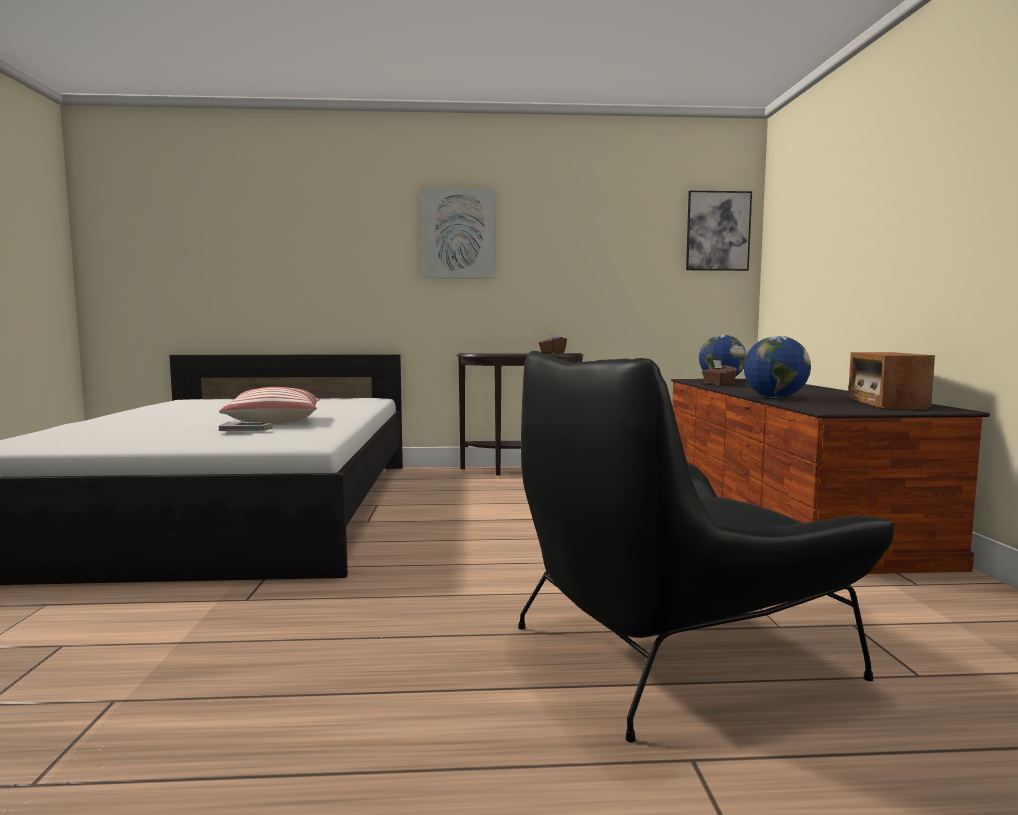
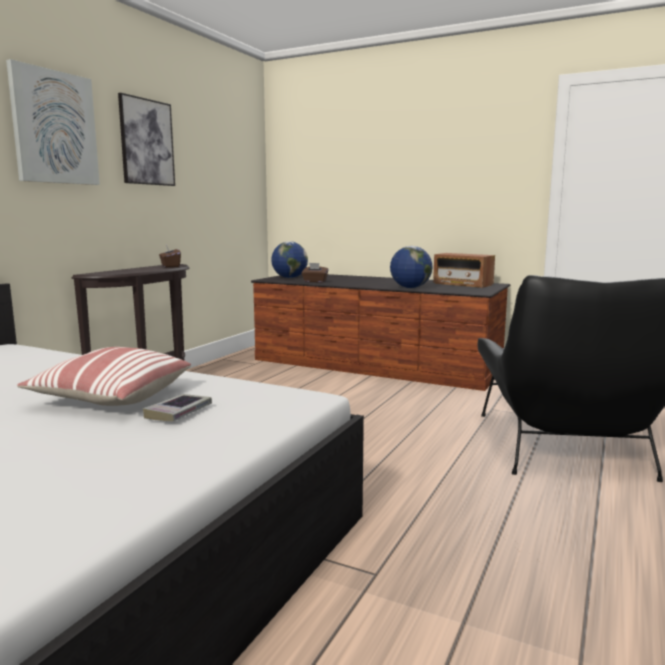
camera: 60 degrees left, 5 degrees up
(718, 231) = (245, 151): picture -> picture (146, 142)

